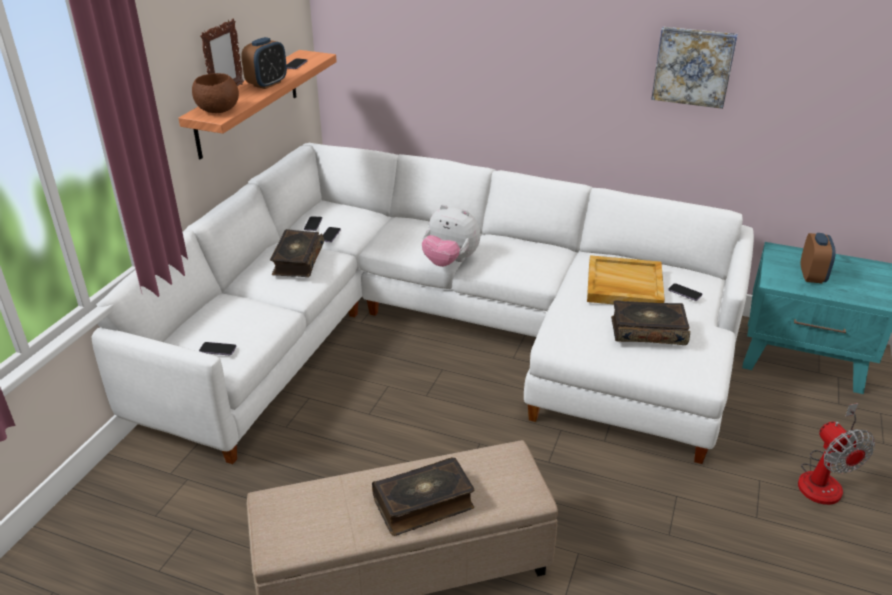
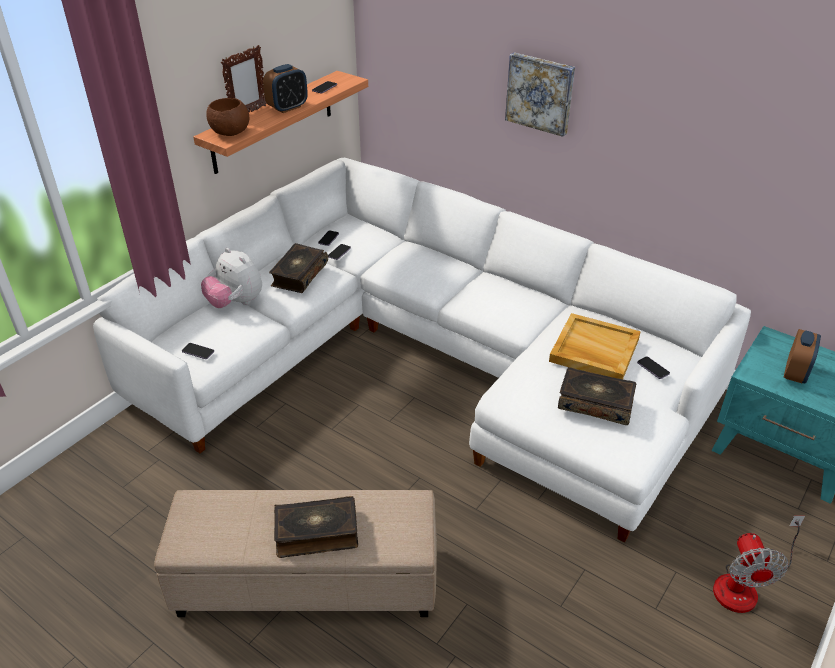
camera: 15 degrees right, 5 degrees up
(450, 262) = (438, 296): plush toy -> plush toy (235, 303)
(693, 66) = (705, 136): picture -> picture (540, 93)

